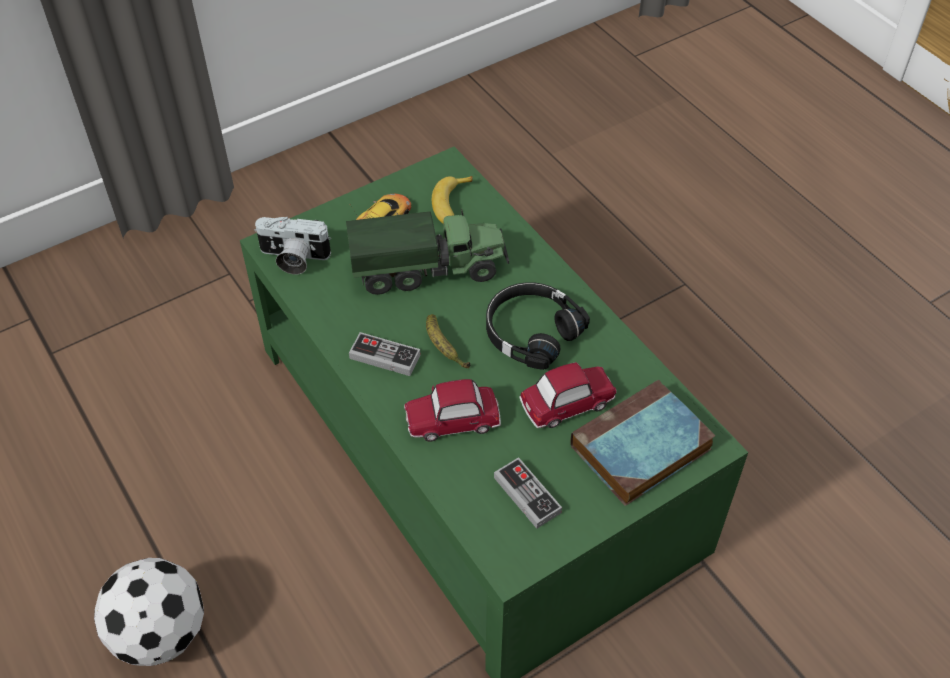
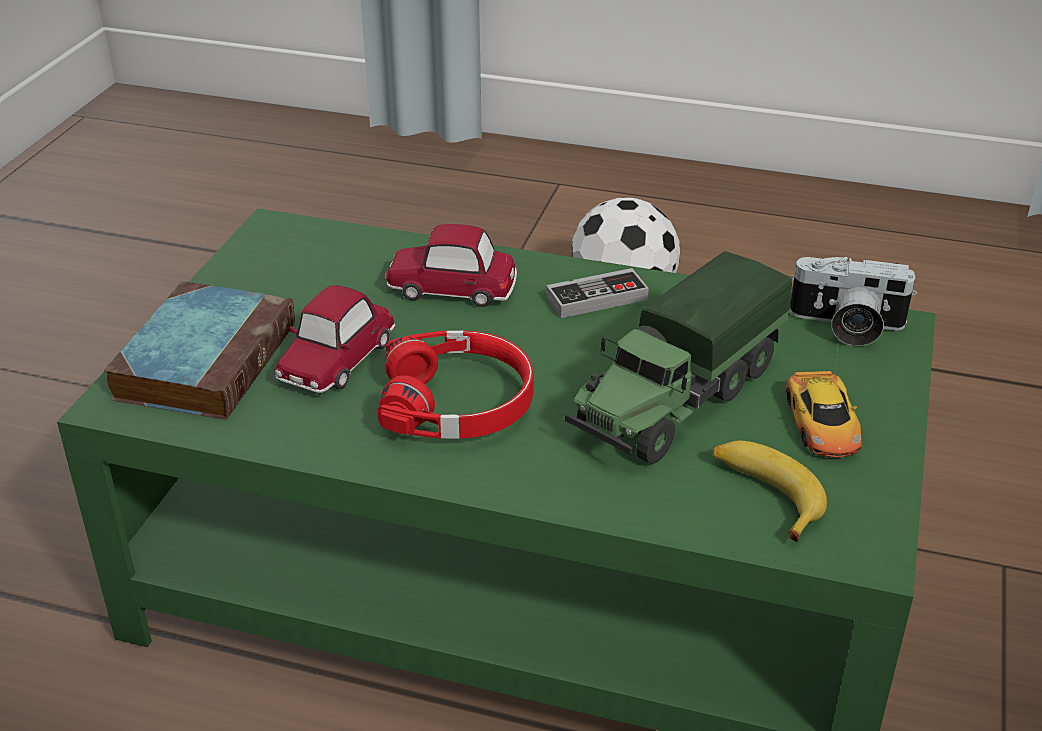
camera: 140 degrees right, 15 degrees down
(293, 258) = (846, 326): camera -> camera turned 135 degrees counterclockwise
(443, 347) = (544, 336): banana -> none
(452, 419) = (452, 287): toy car -> toy car turned 120 degrees counterclockwise
(527, 495) = (305, 272): game controller -> none
(531, 331) = (458, 403): black headphones -> red headphones

